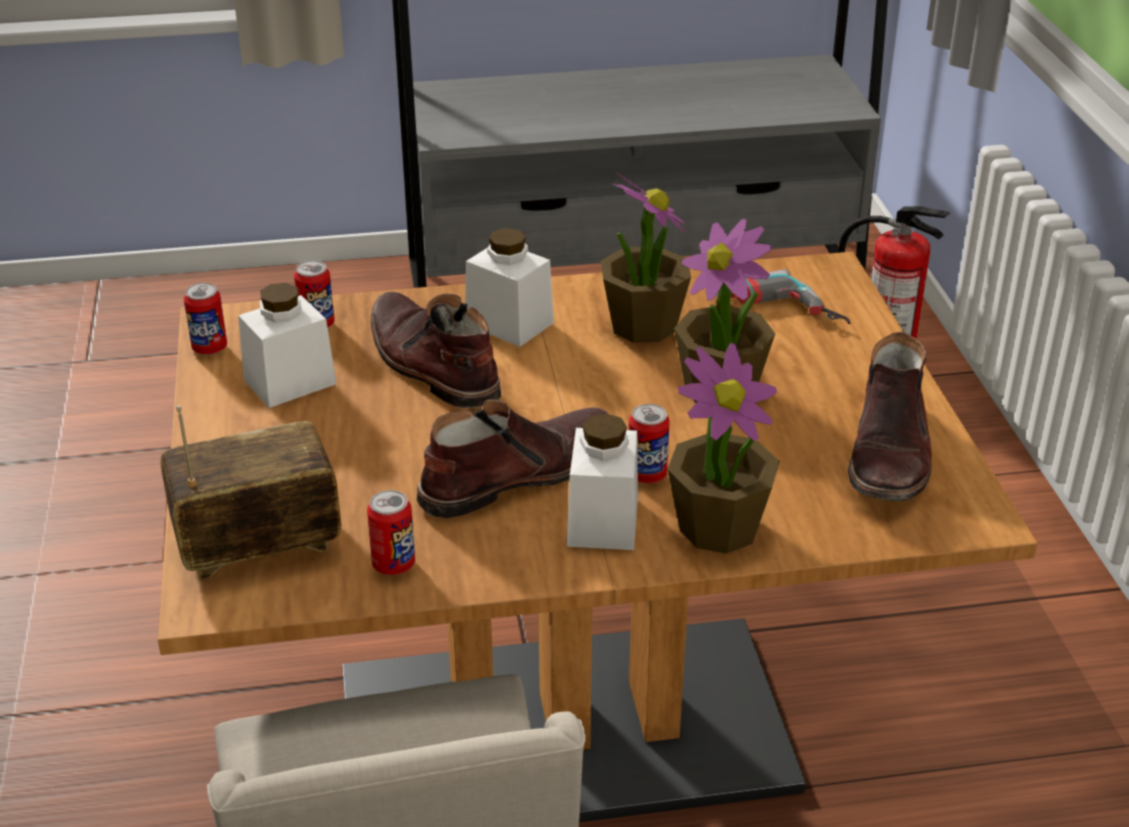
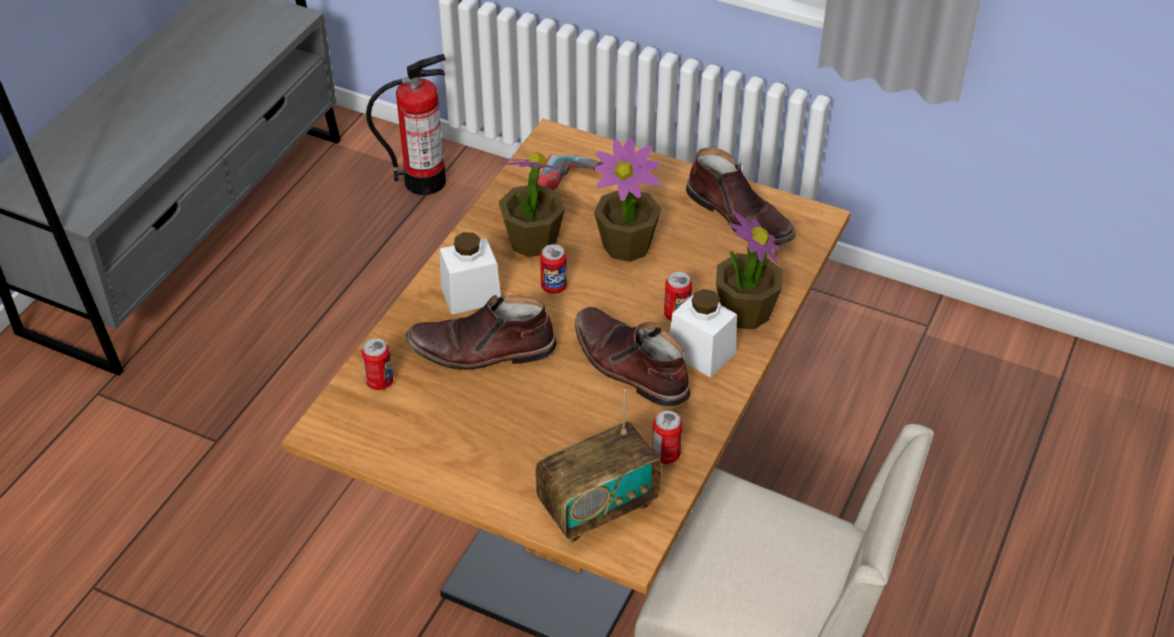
camera: 55 degrees left, 10 degrees up
(209, 348) = (353, 446): can -> can (553, 287)
(258, 546) = (598, 507): radio -> radio turned 135 degrees counterclockwise
(290, 382) = (435, 423): white jar -> none
(517, 474) = (629, 366): brown boot -> brown boot turned 45 degrees counterclockwise

